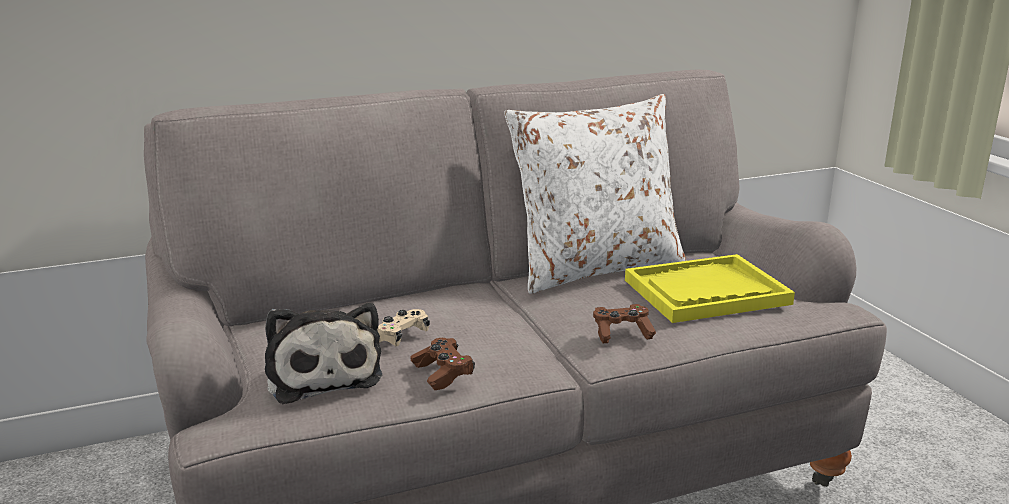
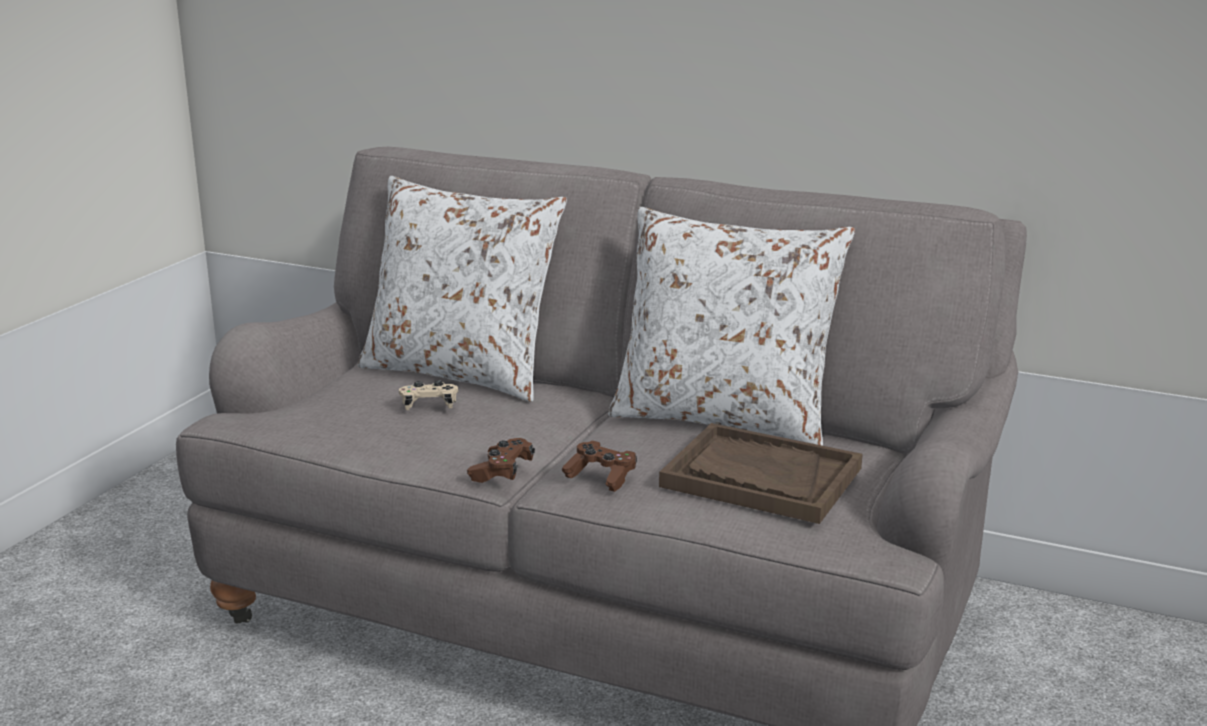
camera: 45 degrees right, 0 degrees up
(322, 373) = (337, 410): plush toy -> none
(355, 305) = (462, 372): none -> white pillow
(442, 373) = (402, 444): brown game controller -> brown game controller (502, 472)
(706, 292) = (760, 477): yellow tray -> brown tray

